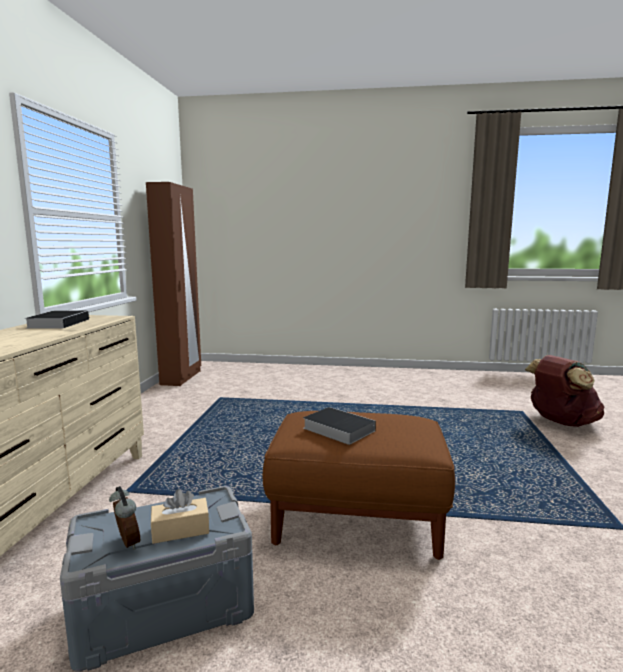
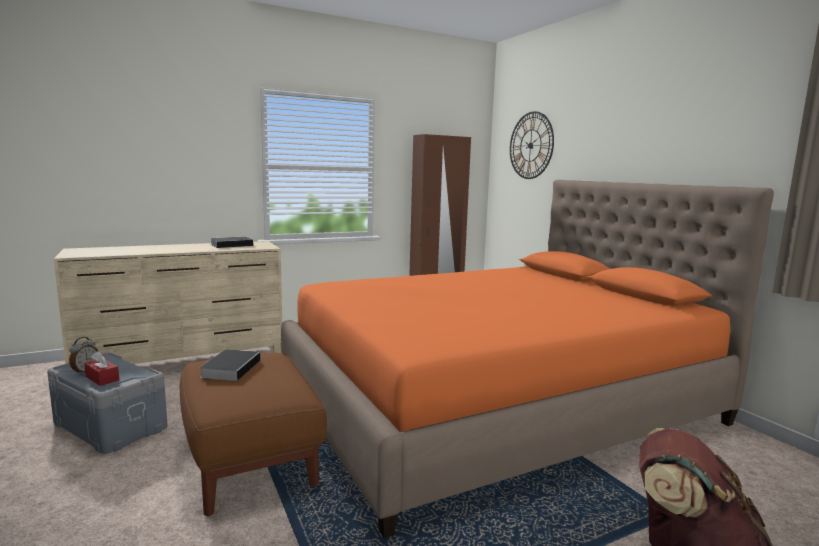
camera: 55 degrees right, 0 degrees up
(180, 530) = (102, 378): beige tissue box -> red tissue box
(242, 199) = (530, 145): none -> wall clock
(365, 406) = (498, 404): none -> orange bed

